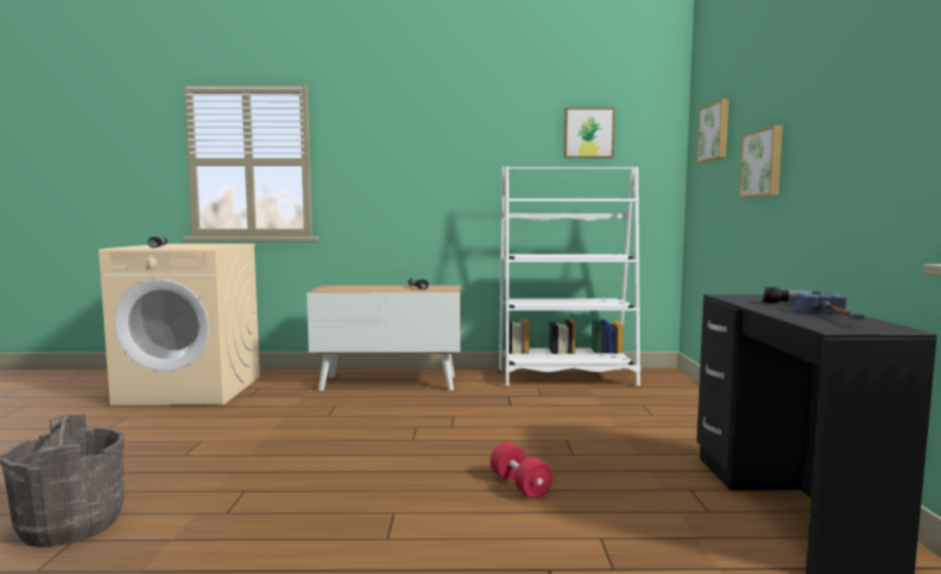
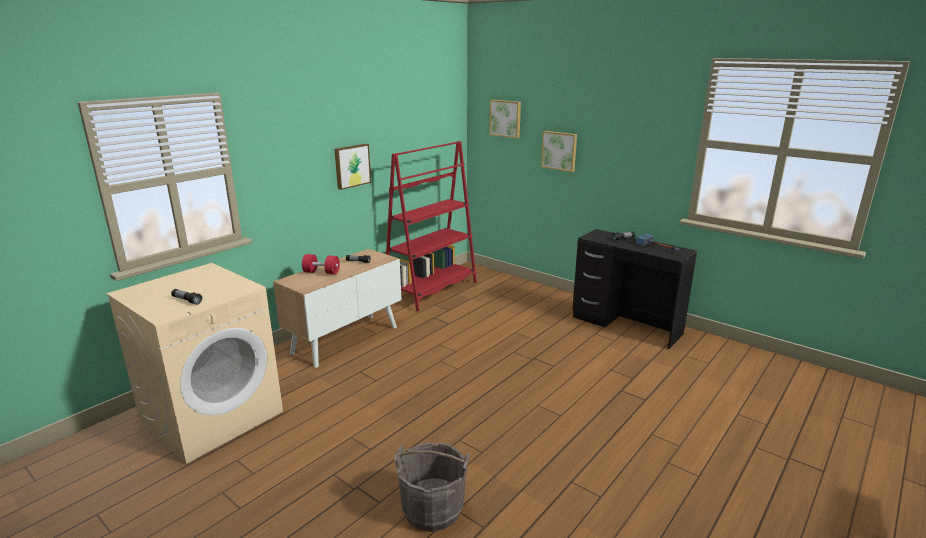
camera: 50 degrees left, 15 degrees up
(520, 485) = (548, 365): red dumbbell -> red dumbbell (321, 272)
(566, 377) = (432, 291): white bookcase -> red bookcase
(588, 133) = (421, 115): picture -> picture (351, 166)

